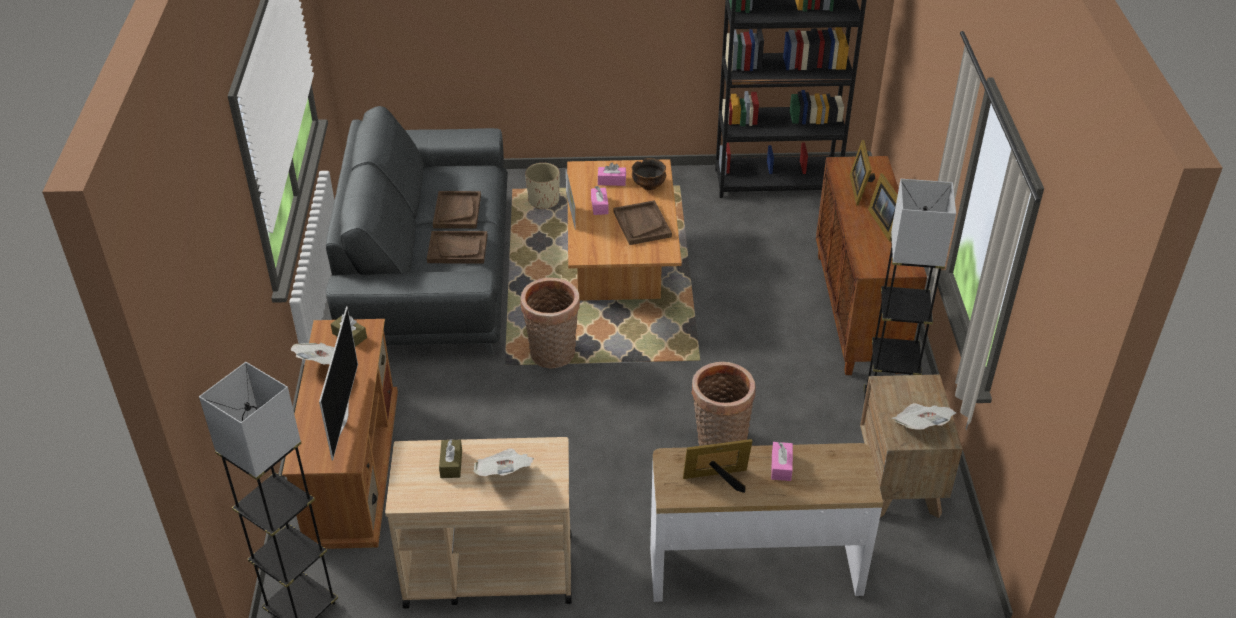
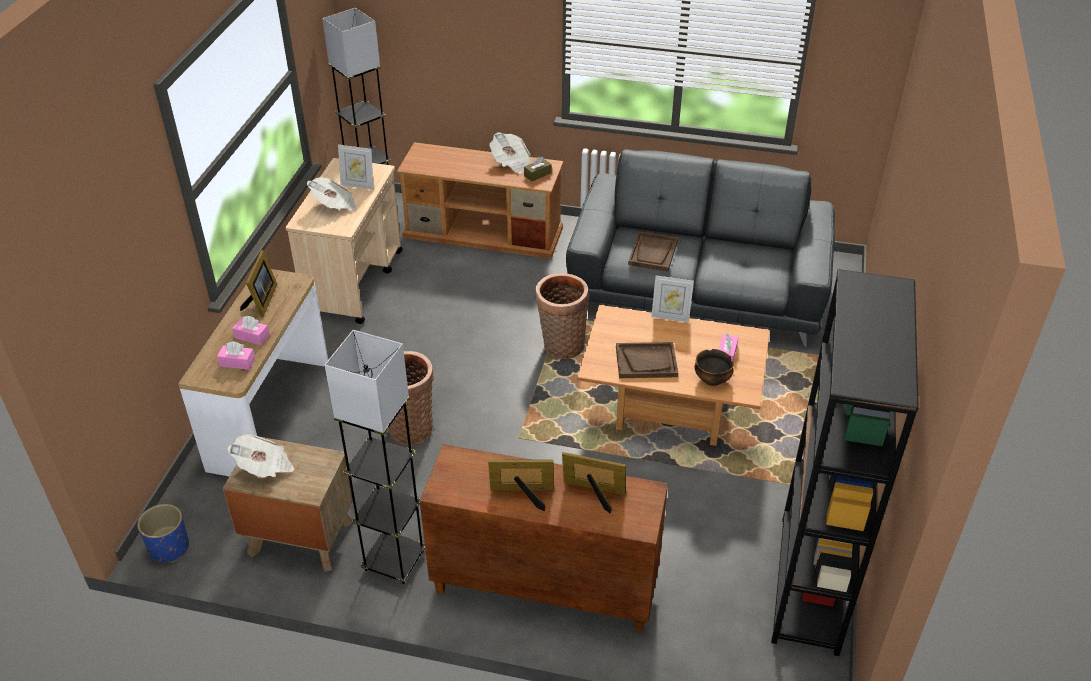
camera: 105 degrees right, 0 degrees up
(341, 418) = (452, 165): television -> none
(451, 464) = (358, 185): brown tissue box -> picture frame
(457, 211) = (709, 258): brown tray -> none
(543, 200) = (797, 374): beige planter -> none
(599, 206) = (685, 338): pink tissue box -> pink tissue box (237, 362)
(970, 584) = (169, 548): none -> blue planter

